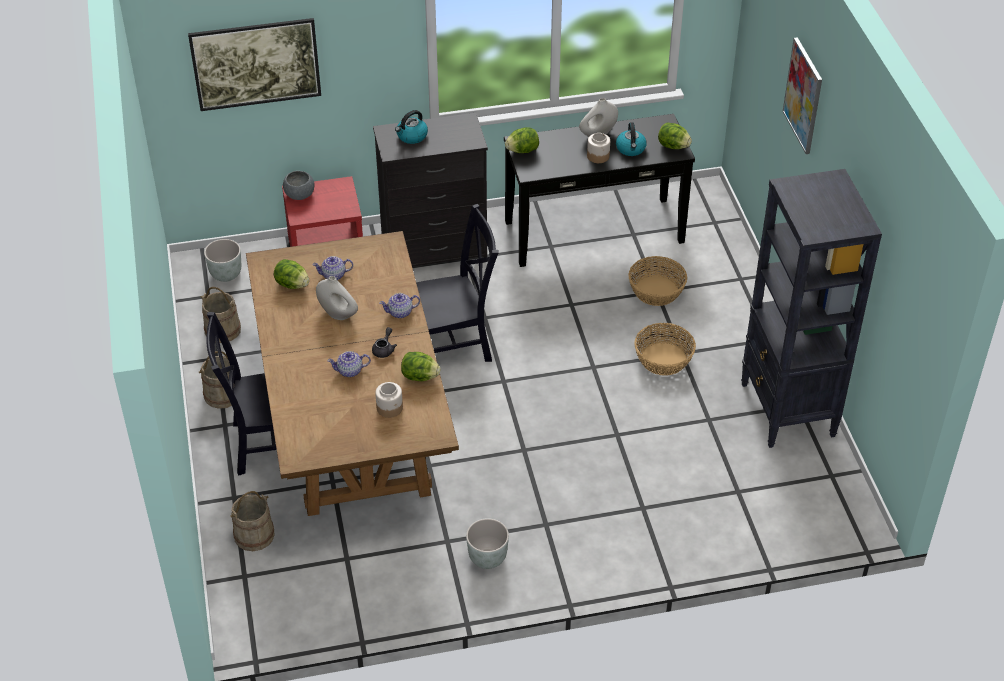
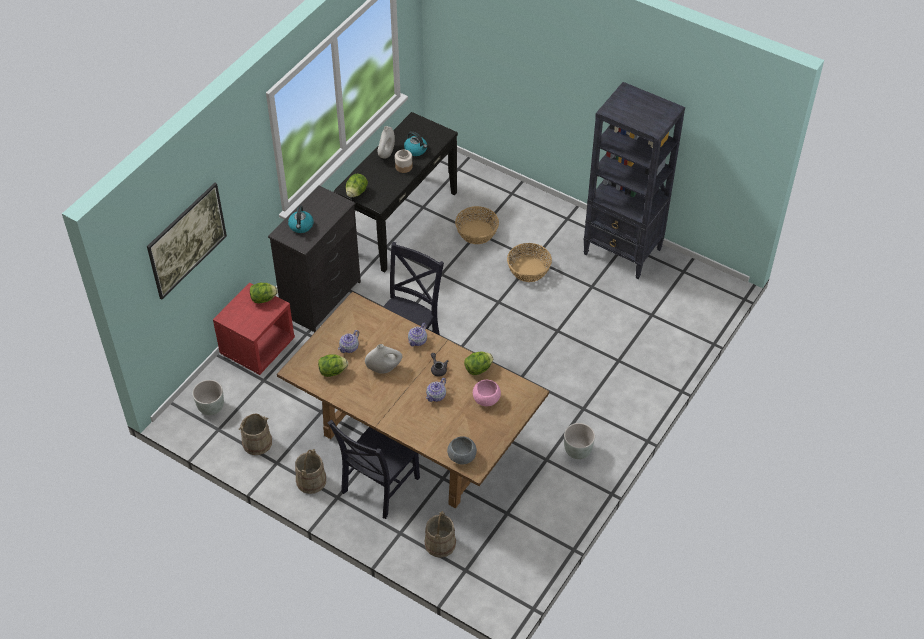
camera: 45 degrees left, 5 degrees up
(299, 194) = (232, 317): grey bowl -> grey bowl (462, 457)
(390, 408) = (486, 399): jar -> pink bowl
(673, 146) = (437, 132): lettuce -> lettuce (263, 299)
(803, 95) = (541, 51): picture -> none

